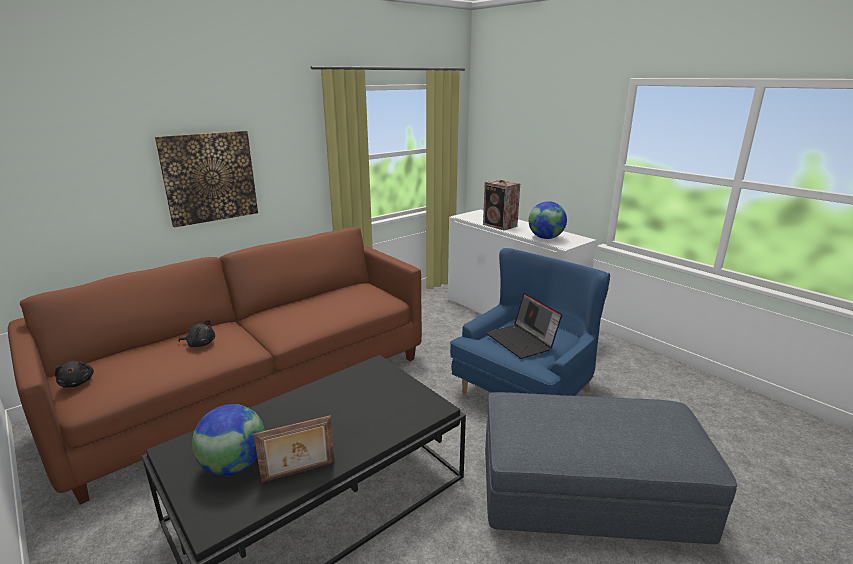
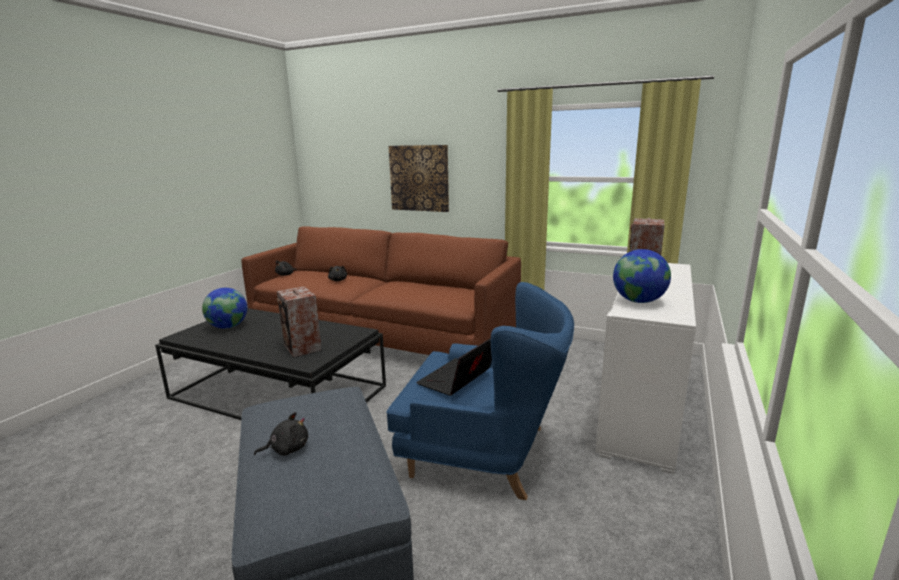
camera: 65 degrees right, 5 degrees down
(299, 472) = (222, 342): picture frame -> none
(387, 407) = (302, 348): none -> speaker
(606, 438) = (287, 449): none -> black plush toy

